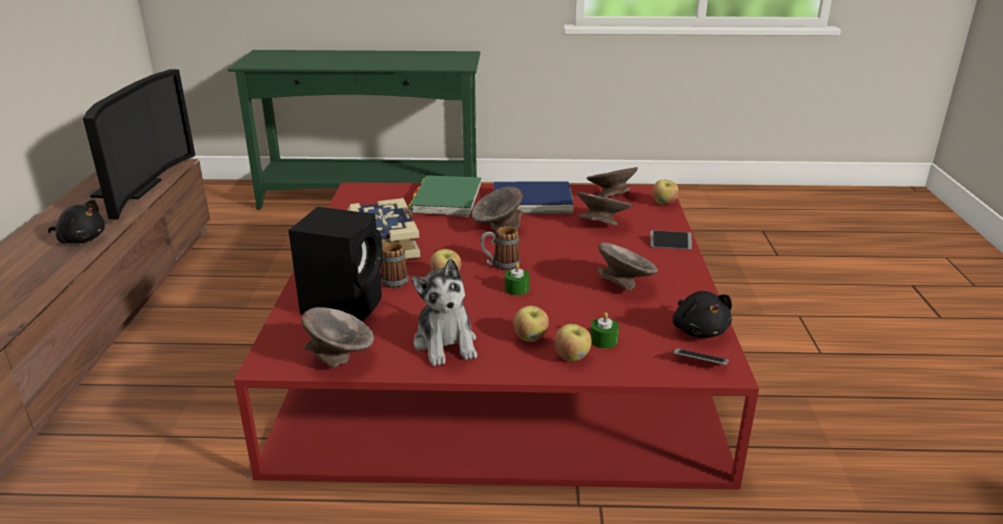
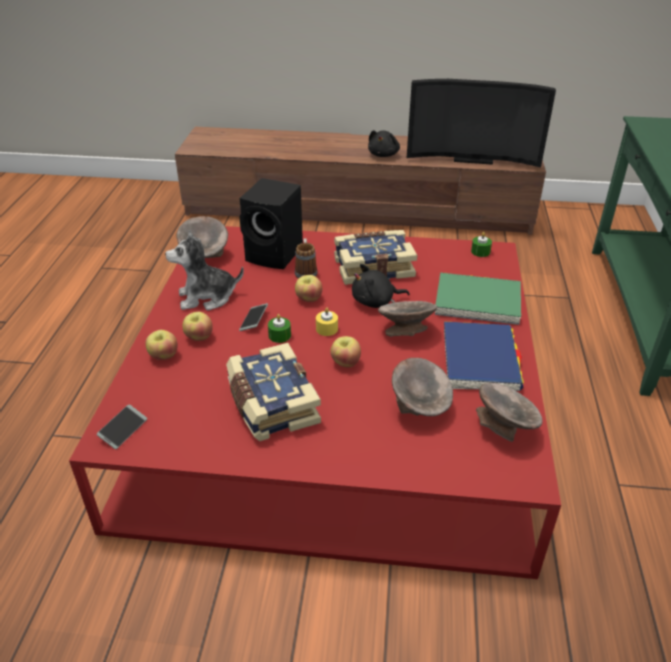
camera: 95 degrees right, 10 degrees up
(500, 265) = (327, 329): mug -> yellow candle
(603, 340) = (179, 376): green candle -> green candle (480, 252)
(624, 285) = (271, 404): grey bowl -> book
(664, 203) = (488, 480): apple -> apple (345, 363)
(670, 244) = (361, 460): phone -> phone (254, 320)
(699, 330) = (172, 441): black plush toy -> black plush toy (375, 301)

